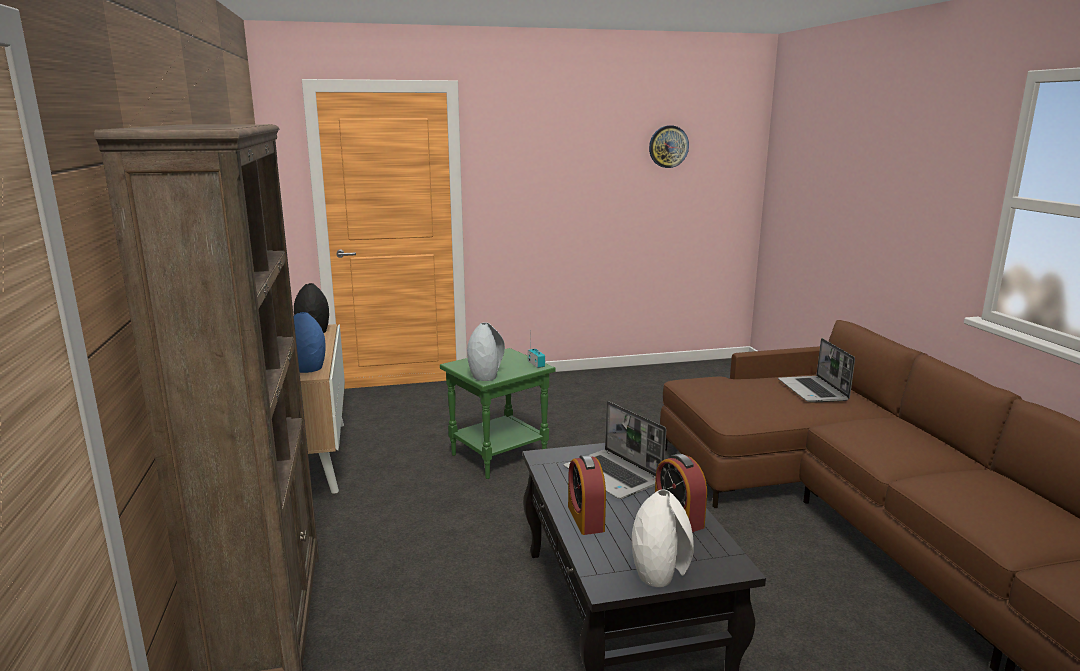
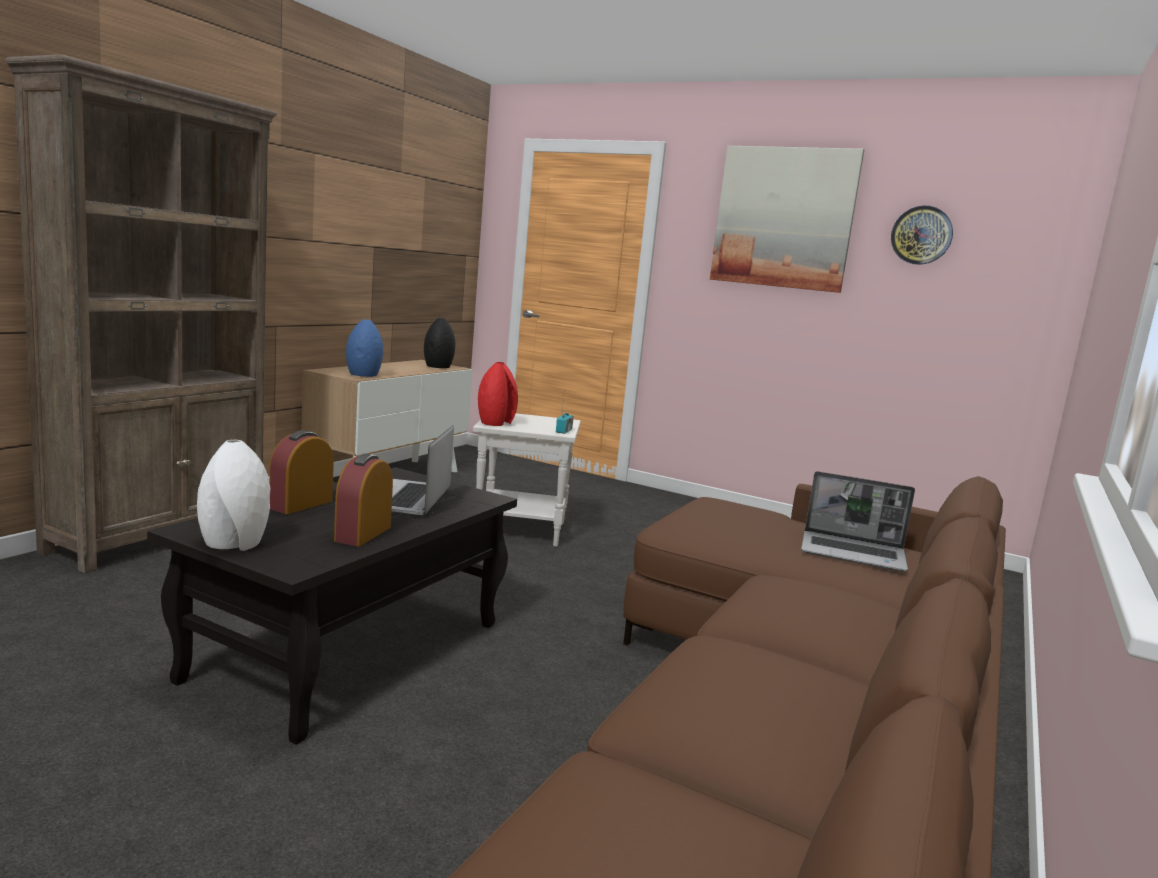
camera: 40 degrees right, 5 degrees down
(485, 376) = (496, 423): grey vase -> red vase
(498, 457) = (519, 530): green side table -> white side table
(570, 141) = (784, 218): none -> picture
(813, 391) = (854, 553): laptop -> laptop turned 105 degrees counterclockwise

